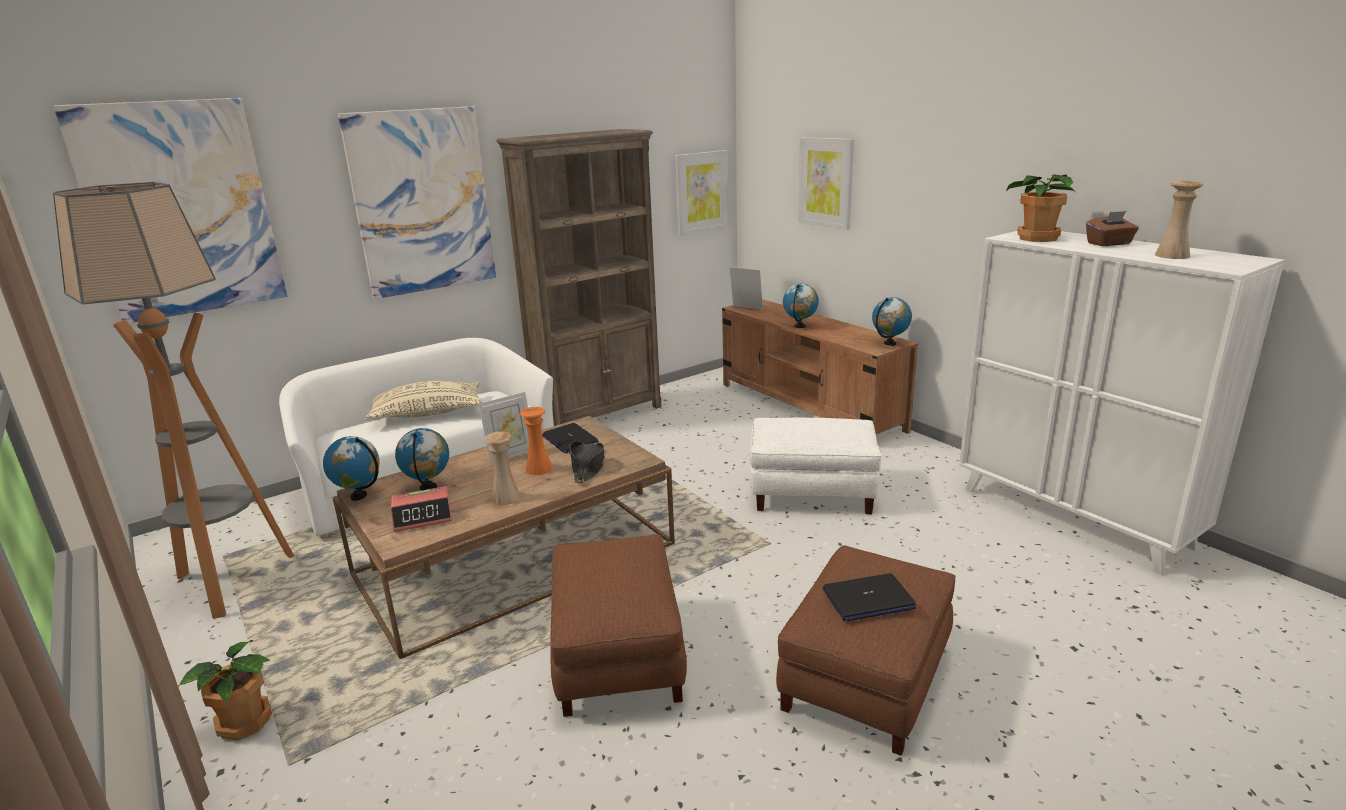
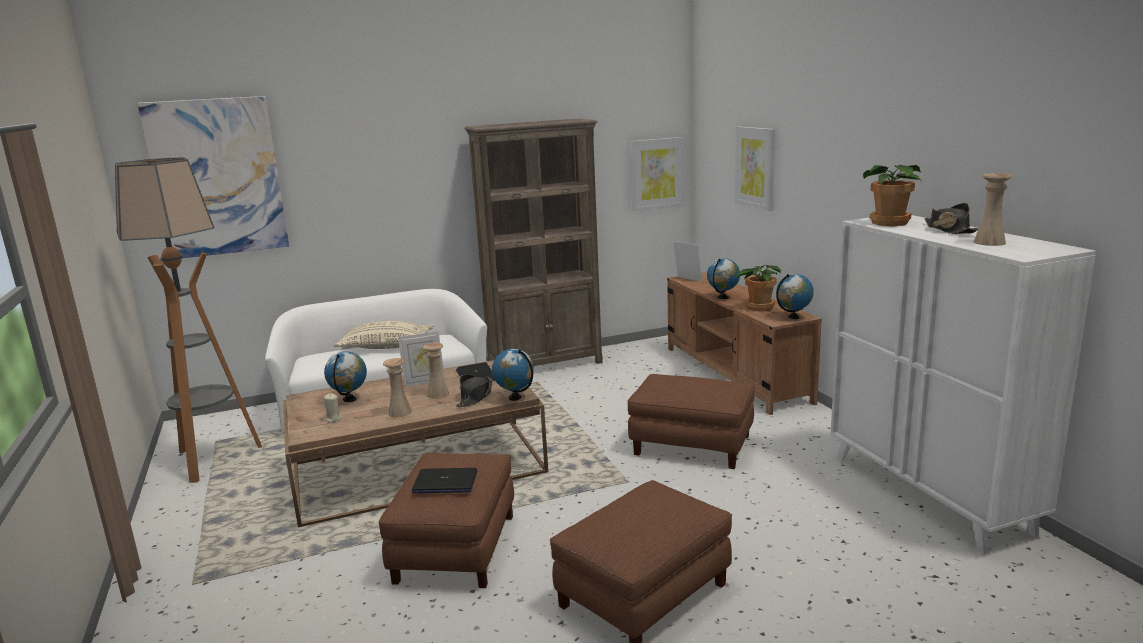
camera: 15 degrees right, 5 degrees down
(243, 722) = (177, 552): potted plant -> potted plant (759, 307)
(359, 496) = (298, 400): globe -> globe (515, 398)
(422, 202) = (400, 176): picture -> none
(423, 516) = (333, 419): alarm clock -> beige candle
(539, 469) = (438, 394): orange vase -> beige vase
(812, 491) = (692, 445): white ottoman -> brown ottoman
(868, 599) = (633, 519): laptop -> laptop (445, 482)
(1109, 243) = (948, 230): brown tissue box -> black hat

